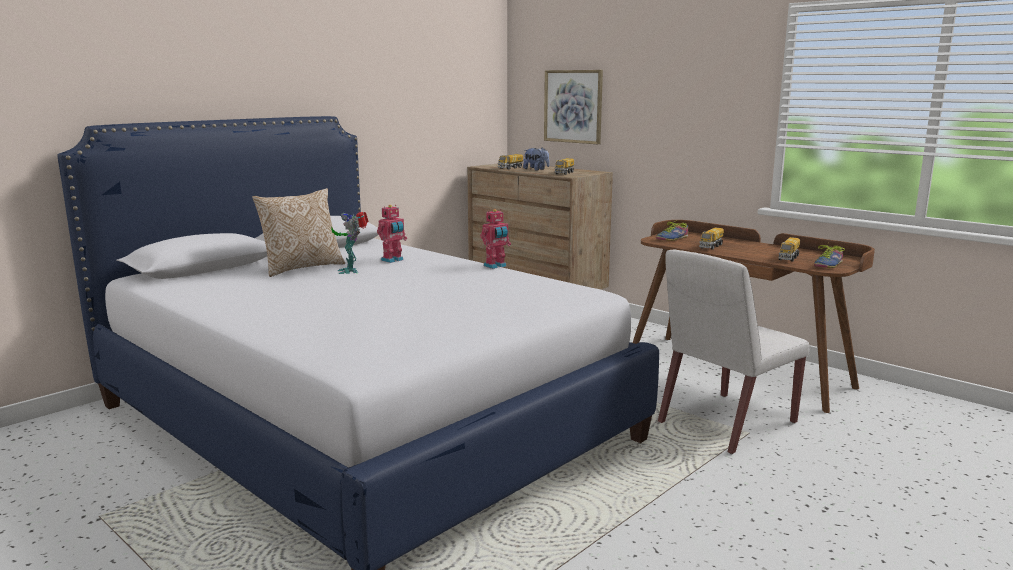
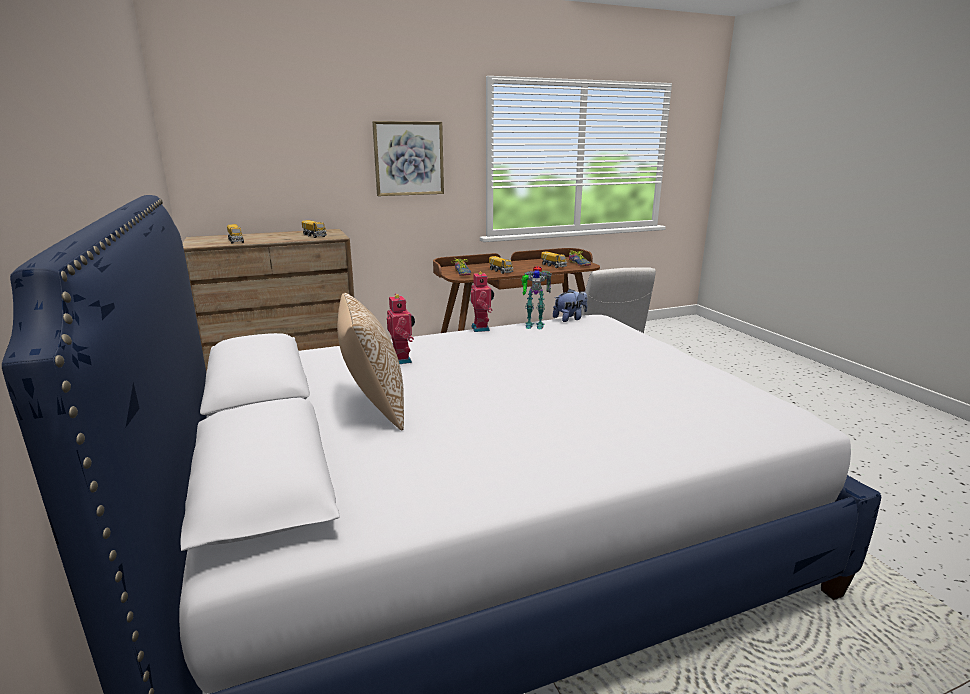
camera: 65 degrees left, 5 degrees up
(351, 270) = (425, 383): toy robot -> toy robot (533, 325)
(536, 169) = (270, 238): plush toy -> plush toy (570, 319)
(573, 106) = (275, 165): picture -> picture (409, 158)

